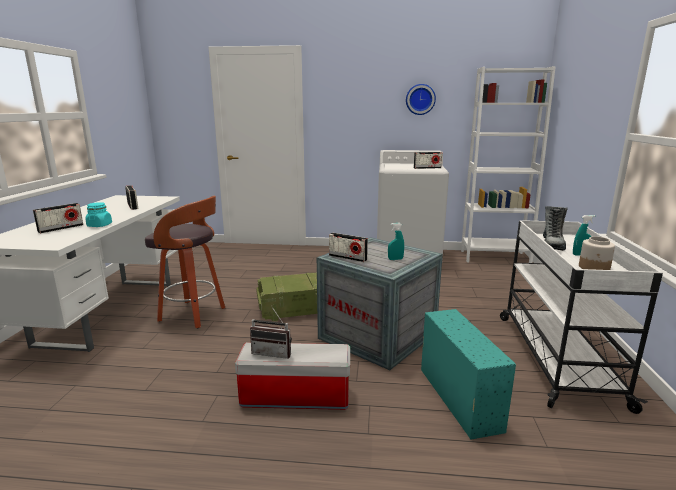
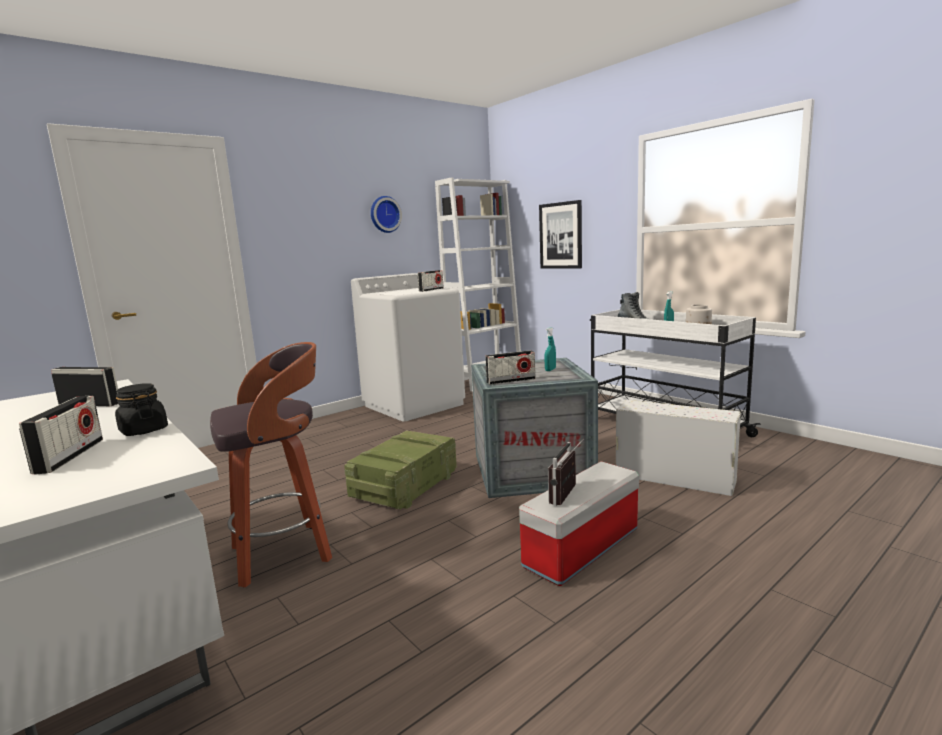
camera: 45 degrees left, 5 degrees down
(99, 225) = (143, 430): turquoise jar -> black jar
(273, 352) = (568, 496): radio -> radio turned 150 degrees clockwise
(458, 397) = (672, 478): turquoise storage box -> white storage box
(577, 130) = (561, 235): none -> picture

